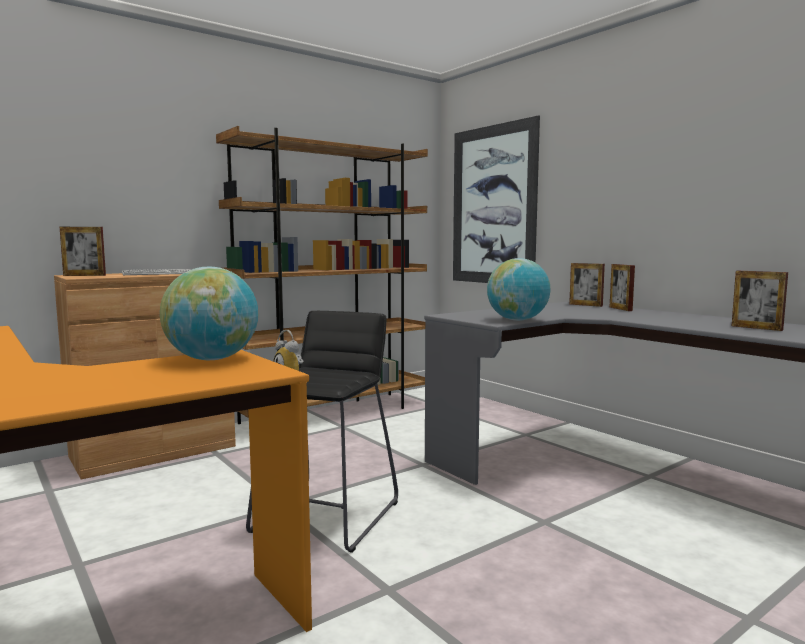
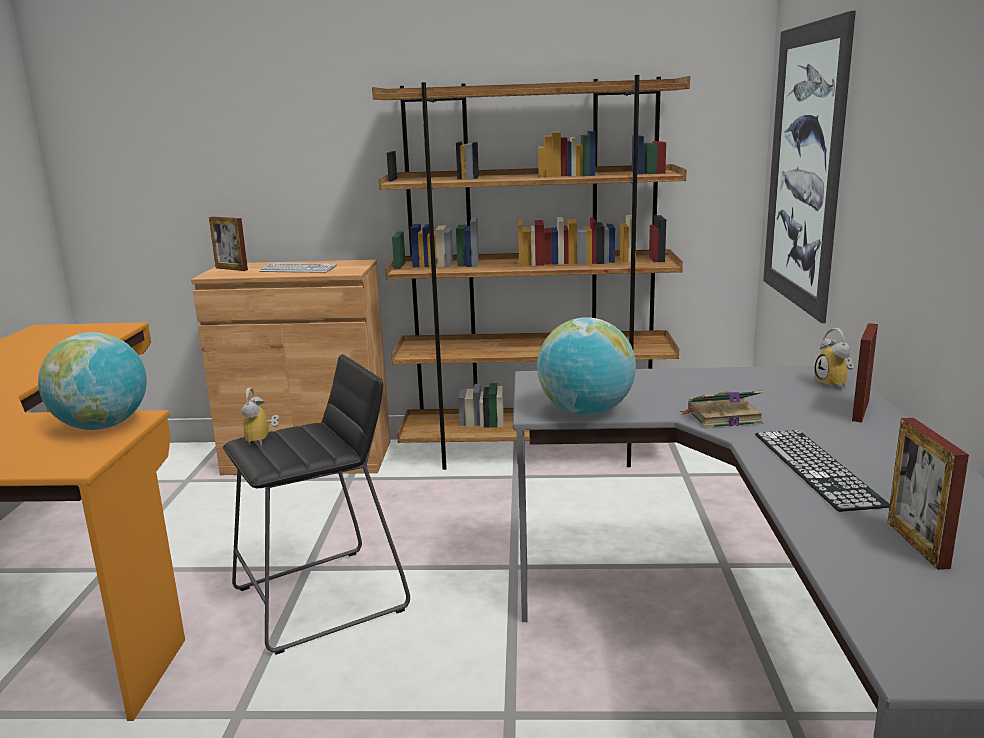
camera: 40 degrees right, 10 degrees up
(579, 315) = (722, 417): none -> book
(585, 305) = (836, 385): picture frame -> alarm clock
(663, 320) = (816, 467): none -> keyboard

